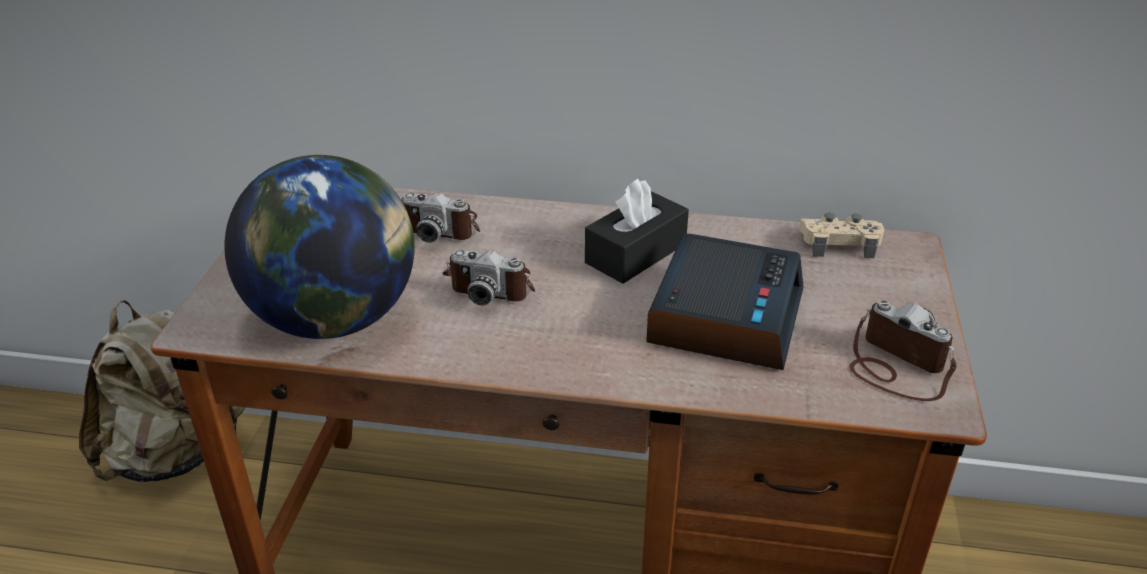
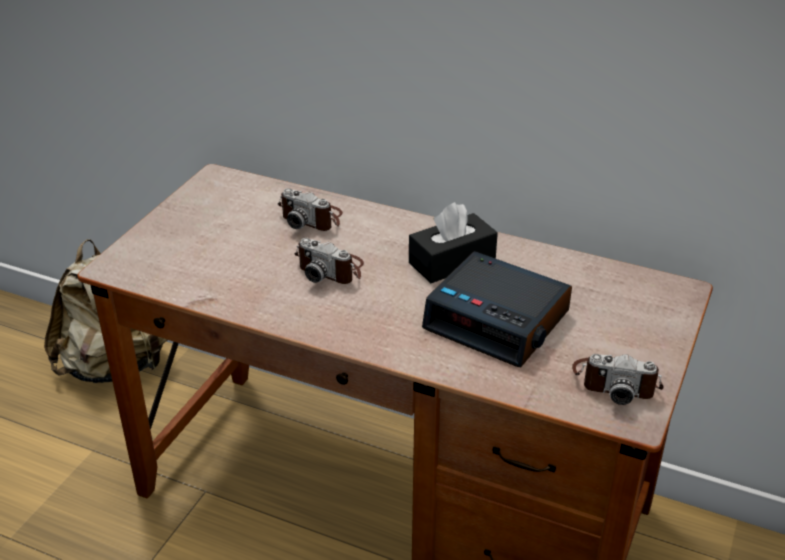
camera: 15 degrees right, 0 degrees up
(336, 318) = (209, 275): globe -> none
(724, 315) = (498, 320): alarm clock -> alarm clock turned 90 degrees clockwise
(839, 243) = (622, 279): beige game controller -> none
(896, 366) = (616, 382): camera -> camera turned 135 degrees clockwise

